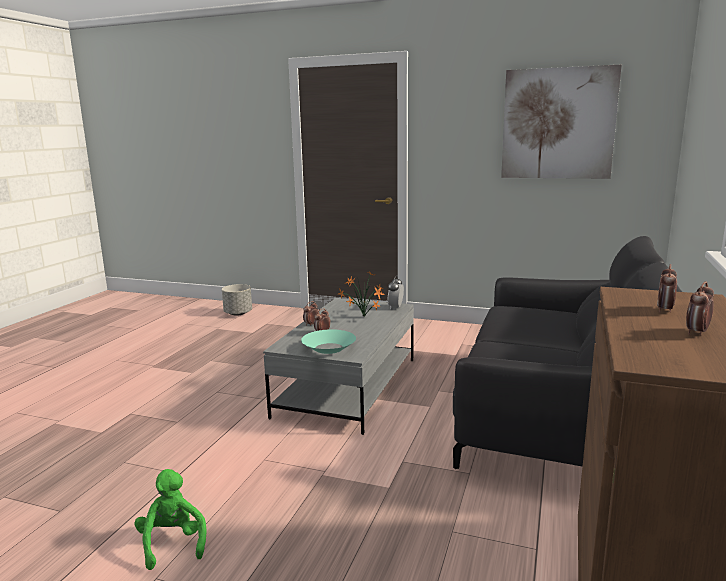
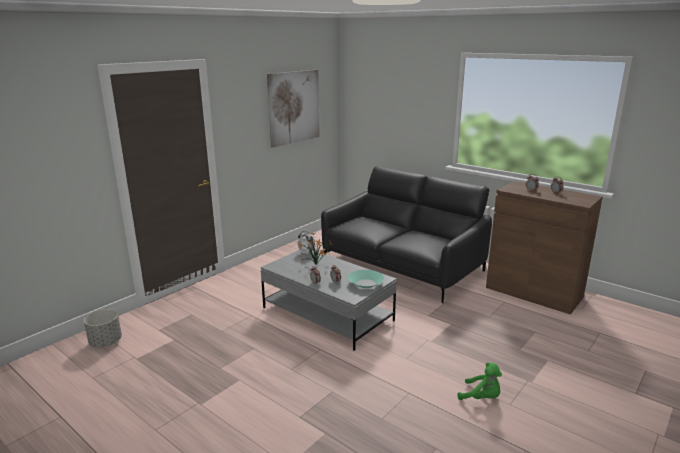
camera: 70 degrees left, 5 degrees up
(173, 543) = (481, 397): green plush toy -> green plush toy turned 150 degrees counterclockwise

